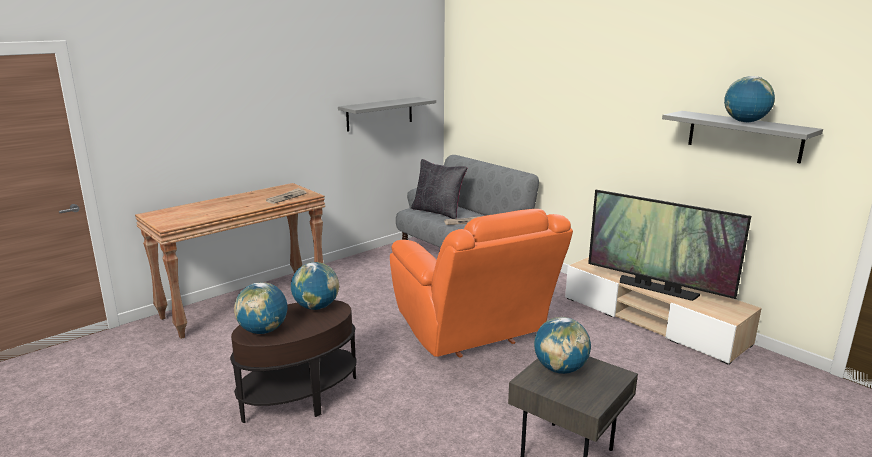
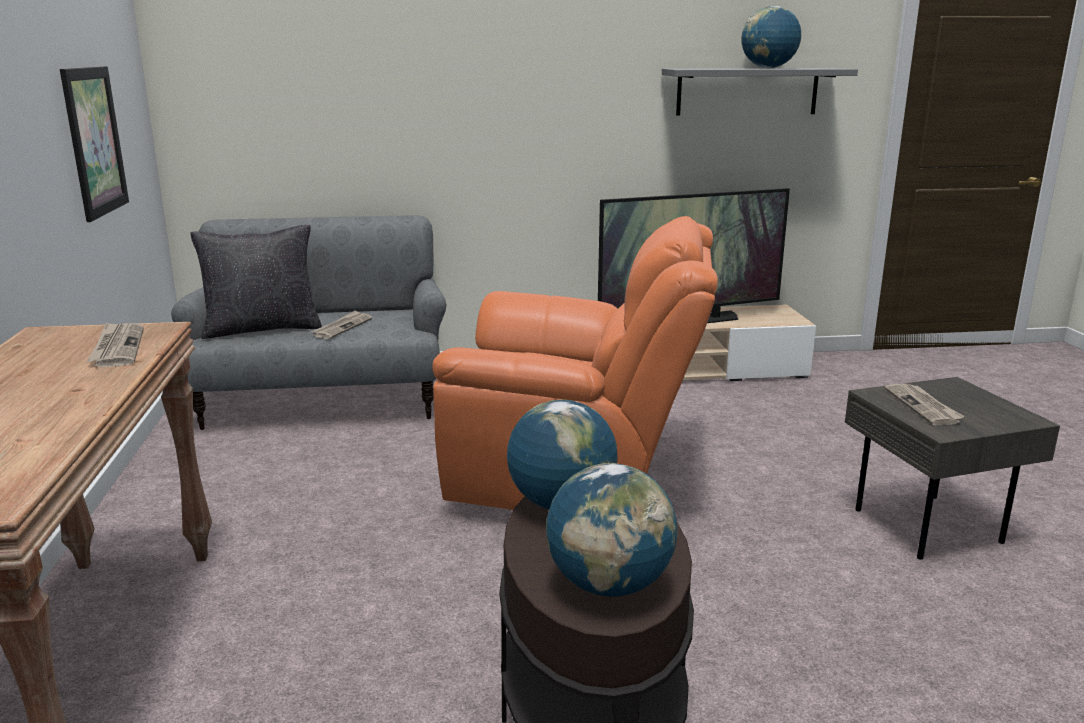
camera: 55 degrees left, 0 degrees up
(380, 114) = (95, 141): grey shelf -> picture
(560, 369) = (923, 406): globe -> newspaper

